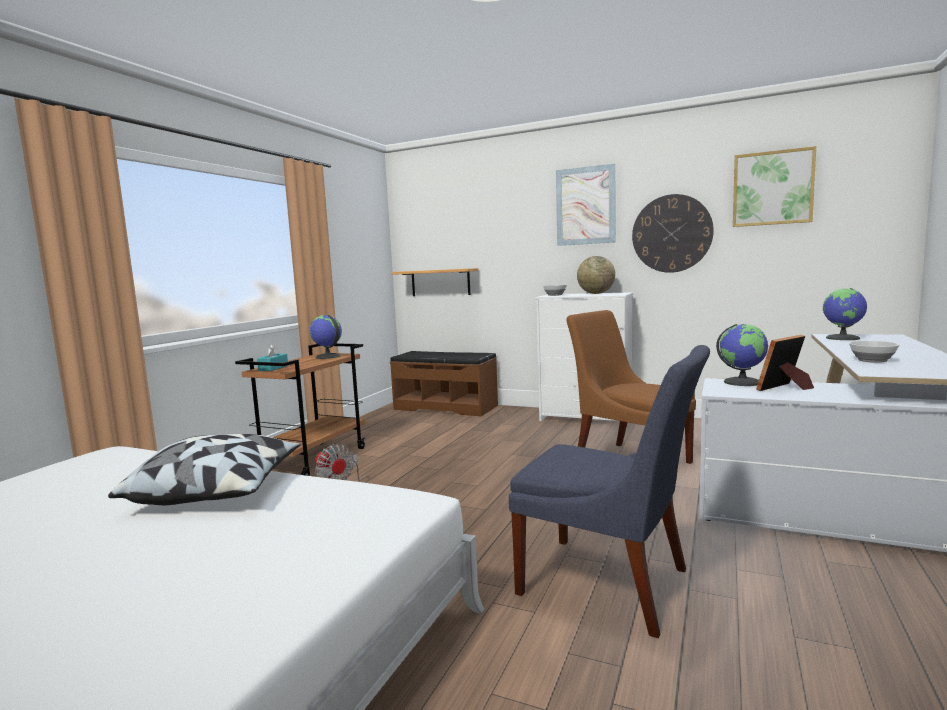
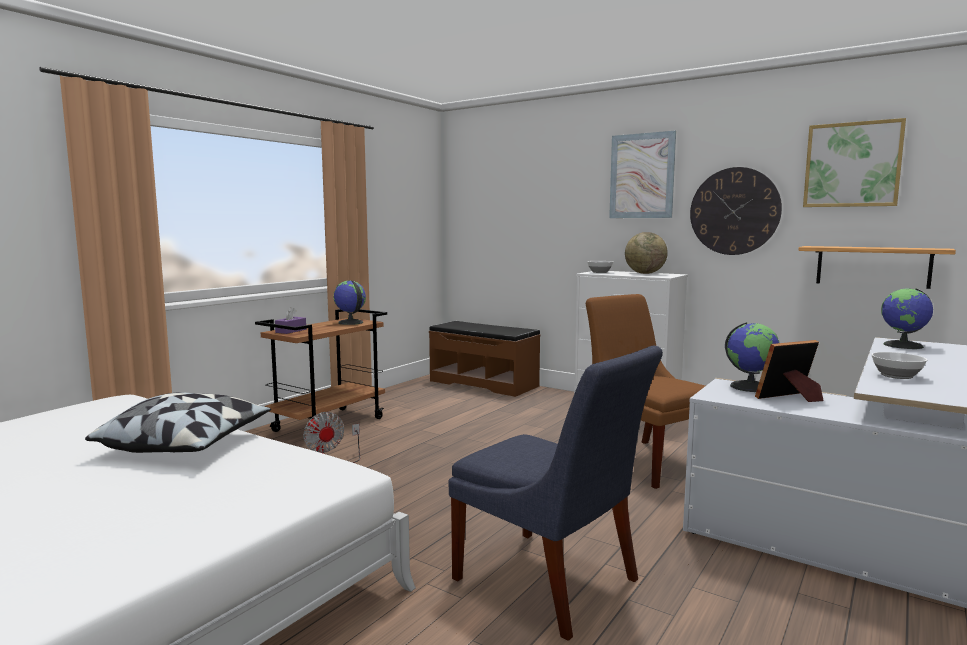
camera: 10 degrees right, 0 degrees up
(273, 368) = (291, 331): turquoise tissue box -> purple tissue box
(440, 282) = (488, 250): shelf -> shelf (872, 266)

